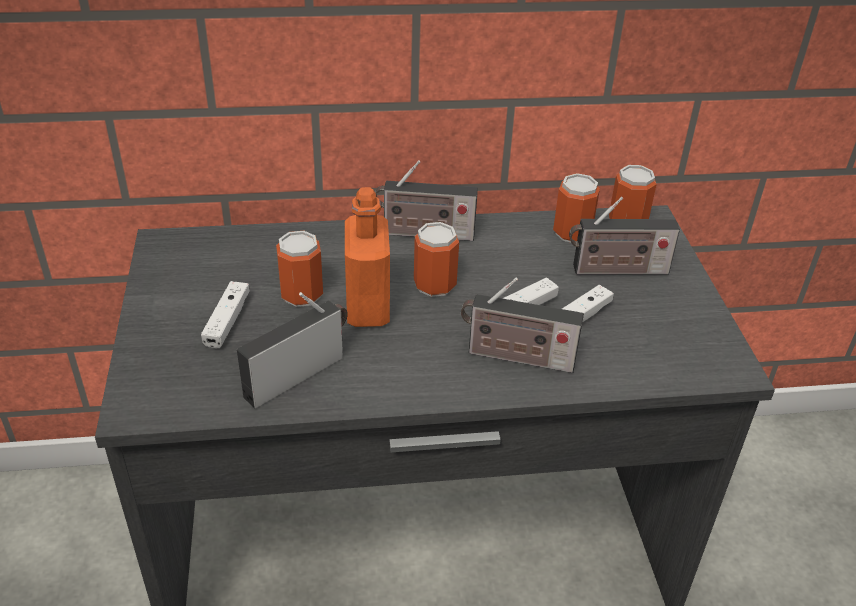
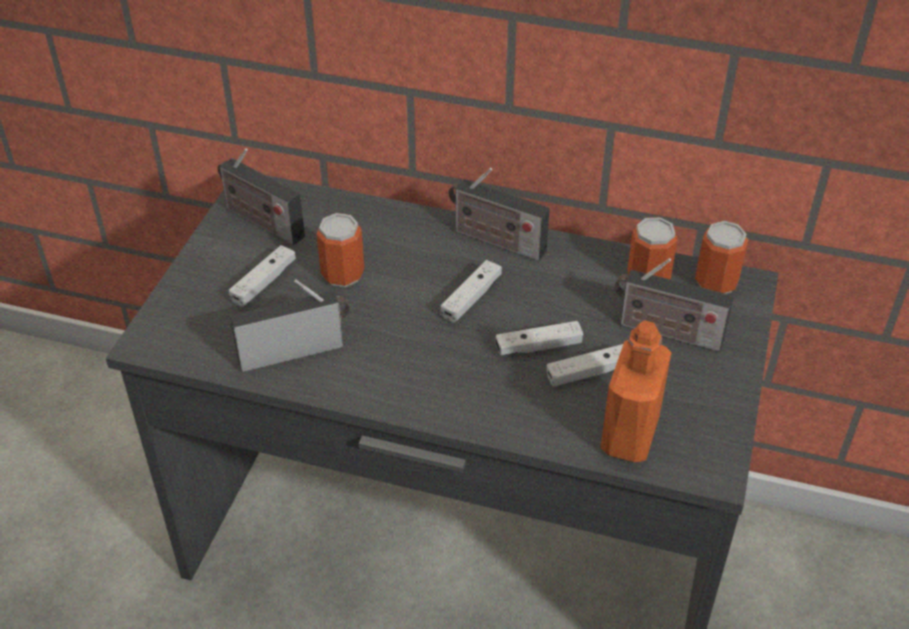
camera: 25 degrees right, 5 degrees up
(368, 308) = (394, 305): orange bottle -> orange bottle (629, 435)
(434, 285) = (471, 298): can -> white game controller
(515, 357) = (501, 393): radio -> radio (261, 221)

